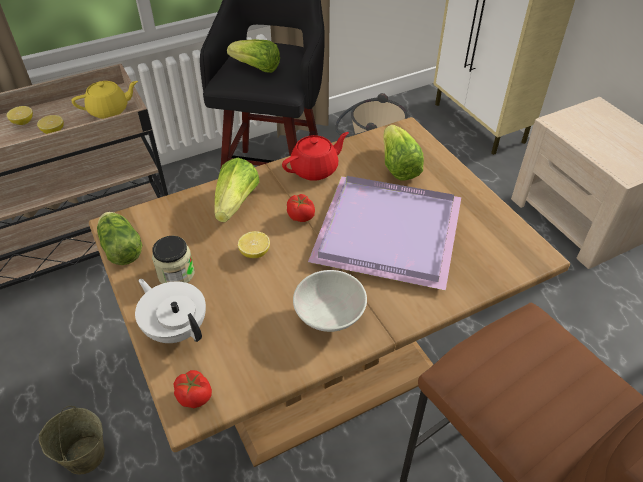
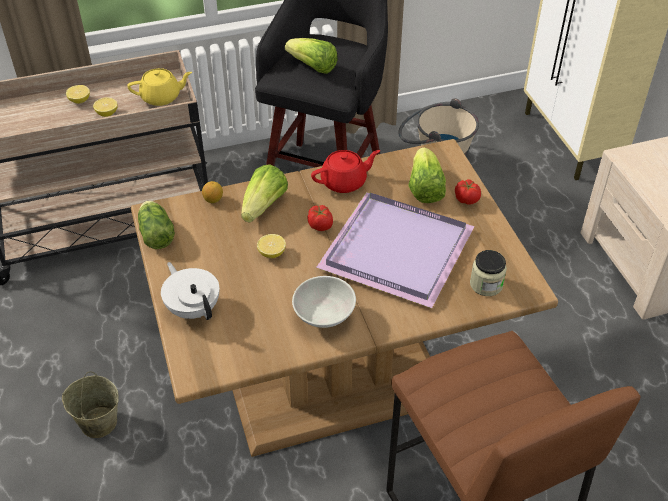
camera: 10 degrees right, 0 degrees up
(176, 274) = (200, 263): jar -> jar (486, 284)
(179, 203) = (213, 199): none -> lemon
(194, 396) = (199, 363): tomato -> tomato (466, 200)

